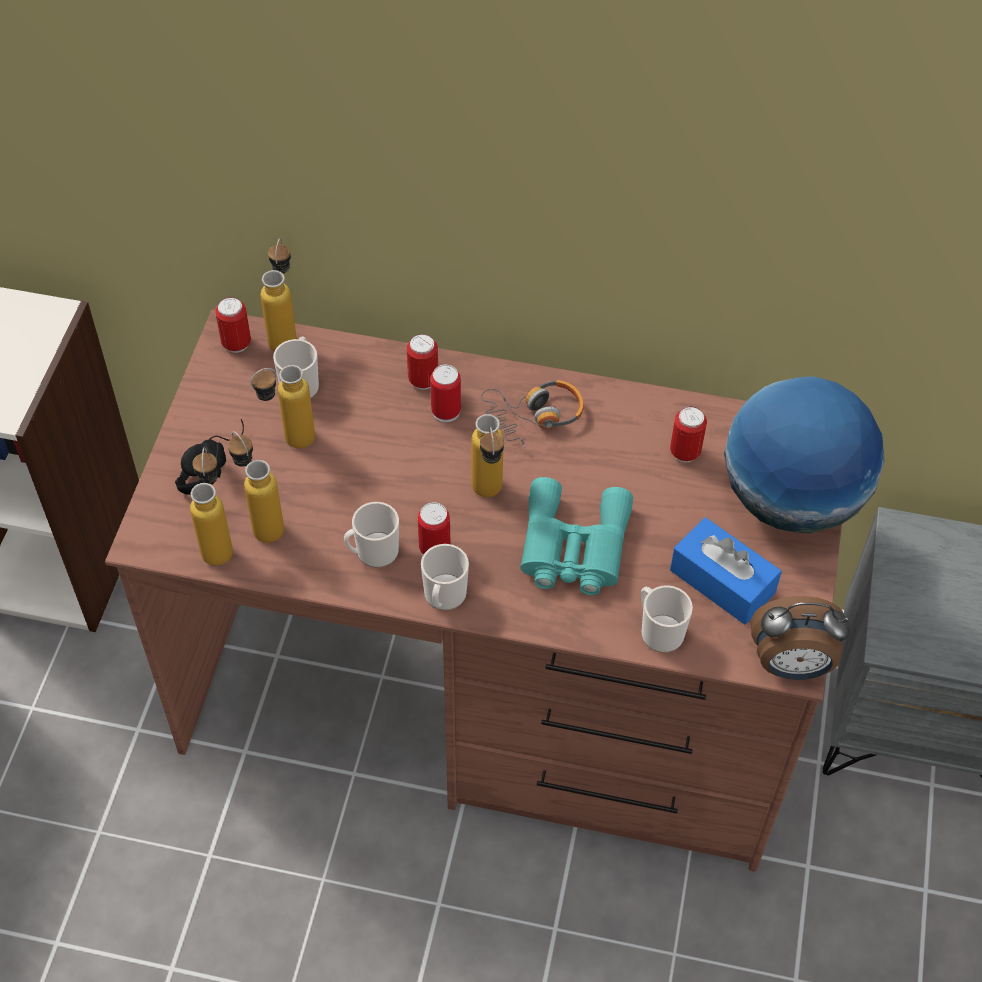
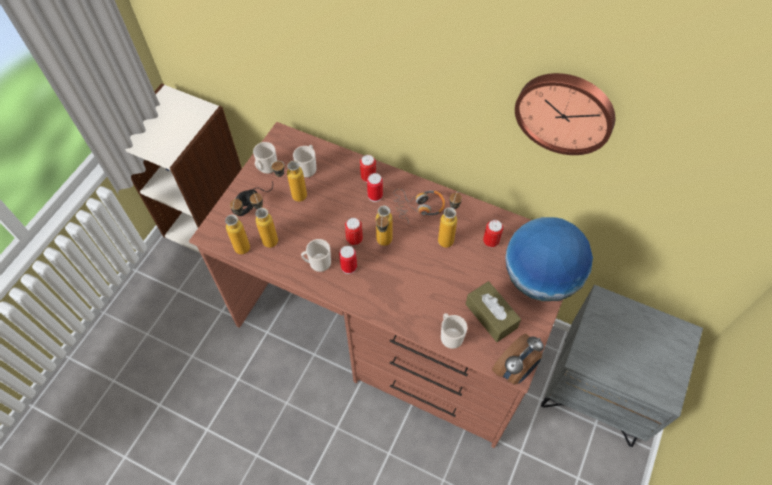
camera: 15 degrees right, 5 degrees up
(236, 344) = (283, 141): can -> can (354, 239)
(285, 335) = (307, 141): bottle -> bottle (448, 236)
(443, 597) = (346, 294): mug -> mug (266, 167)
(572, 547) = (418, 281): turquoise binoculars -> none
(722, 581) = (491, 316): blue tissue box -> brown tissue box
(788, 180) = (565, 111): none -> wall clock
(791, 665) = (515, 370): alarm clock -> alarm clock turned 60 degrees counterclockwise

